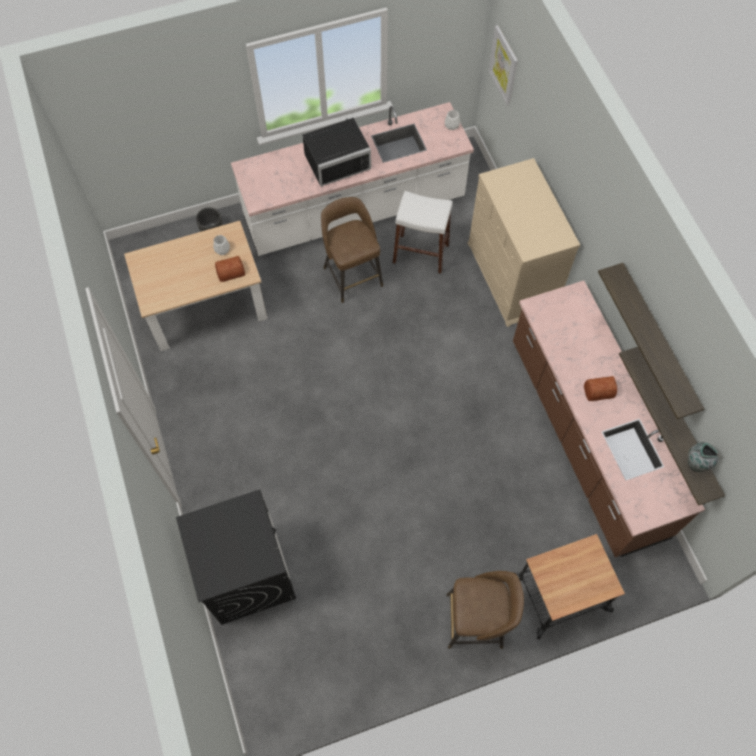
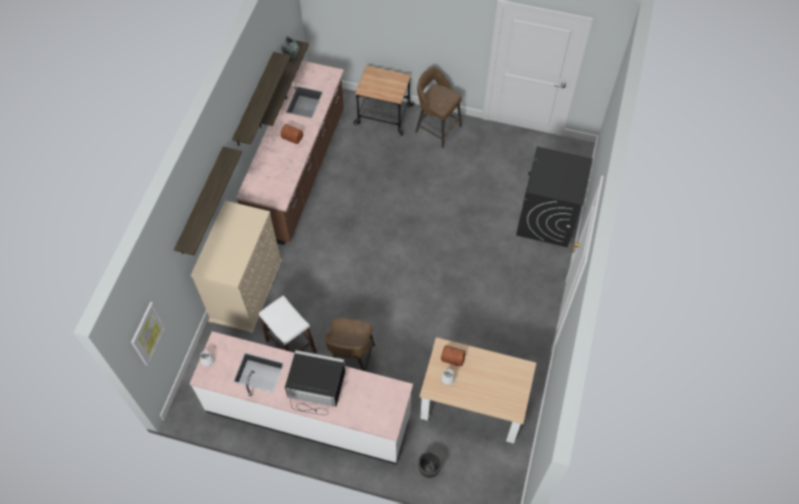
camera: 145 degrees left, 5 degrees down
(576, 177) = (201, 202): none -> shelf

